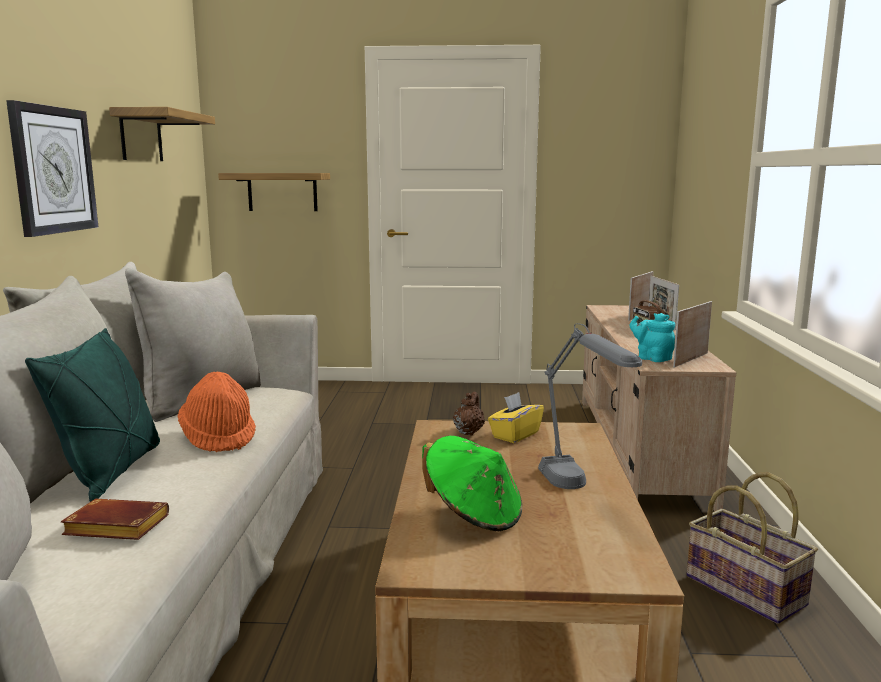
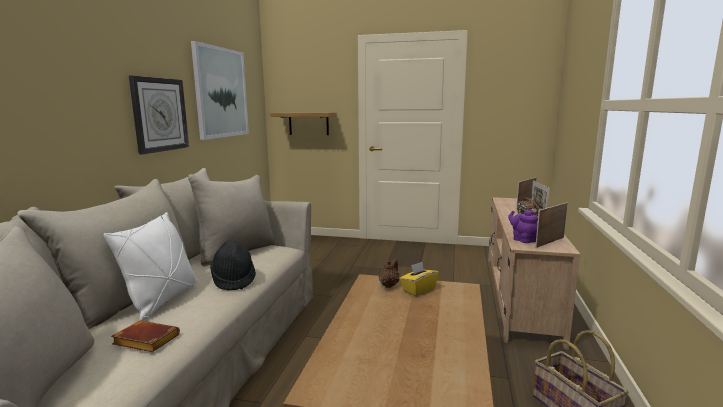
camera: 10 degrees right, 0 degrees up
(111, 472) = (162, 300): green pillow -> white pillow
(141, 136) = (221, 93): shelf -> picture
(219, 438) = (233, 280): orange hat -> black hat
(473, 515) = (369, 351): green hat -> none
(578, 493) = (446, 339): grey table lamp -> none
(652, 358) = (522, 239): turquoise teapot -> purple teapot

